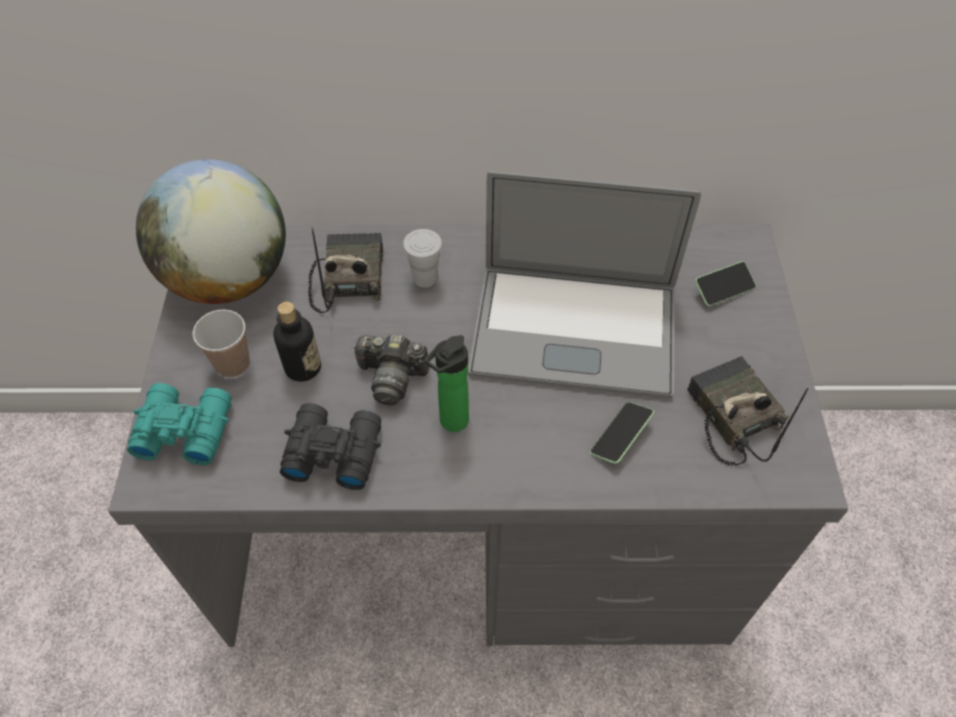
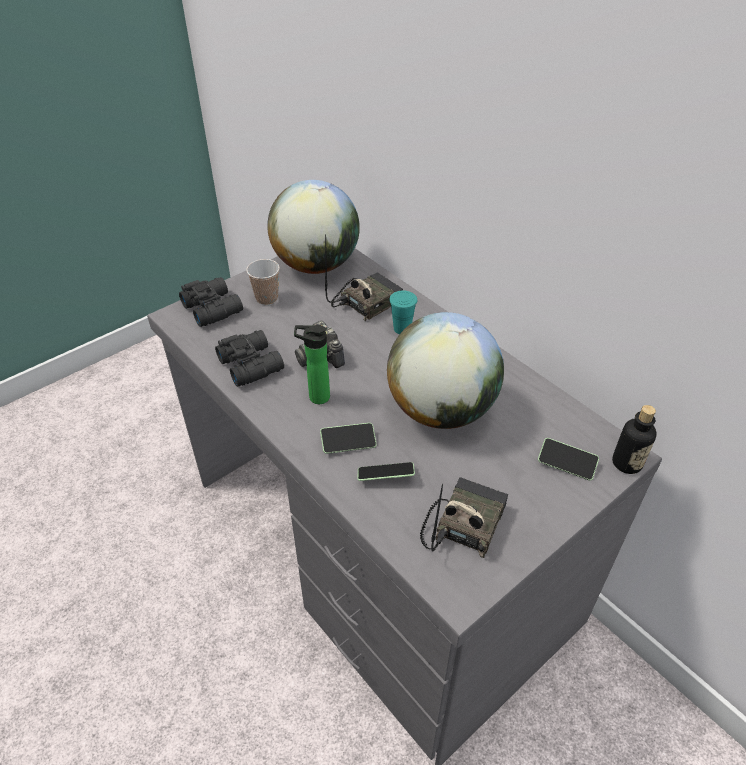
camera: 50 degrees right, 10 degrees down
(183, 429) = (213, 307): turquoise binoculars -> black binoculars
(303, 367) = (291, 322): bottle -> bottle (627, 463)
(425, 278) = (402, 328): white cup -> turquoise cup
(547, 438) = (348, 443): none -> phone
(574, 330) = (441, 410): laptop -> globe

